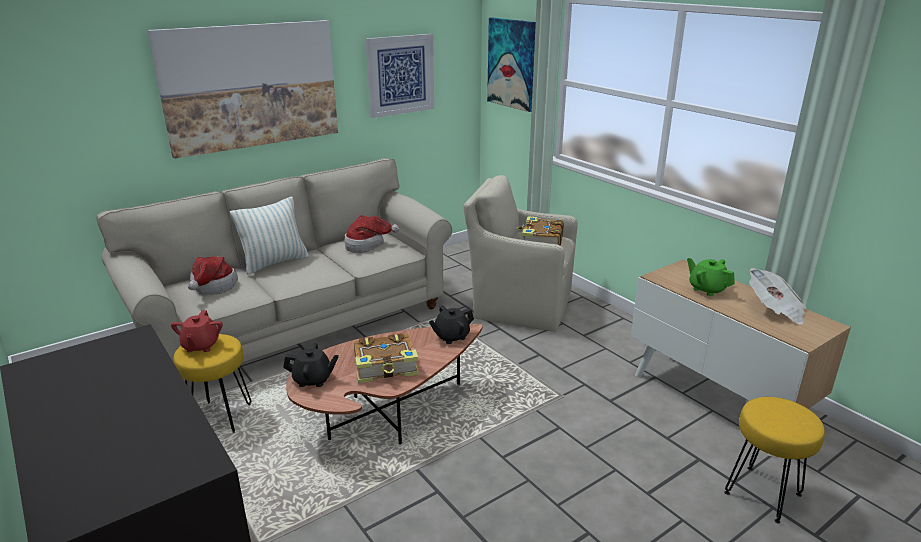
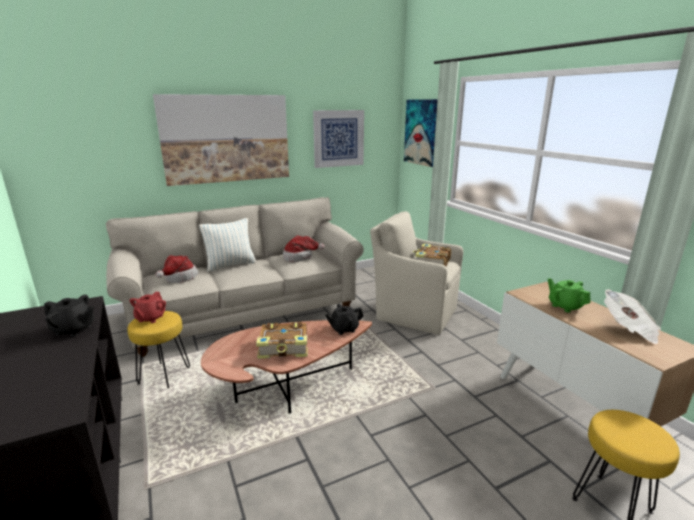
camera: 10 degrees right, 5 degrees down
(313, 380) = (224, 352): black teapot -> black teapot (73, 329)

